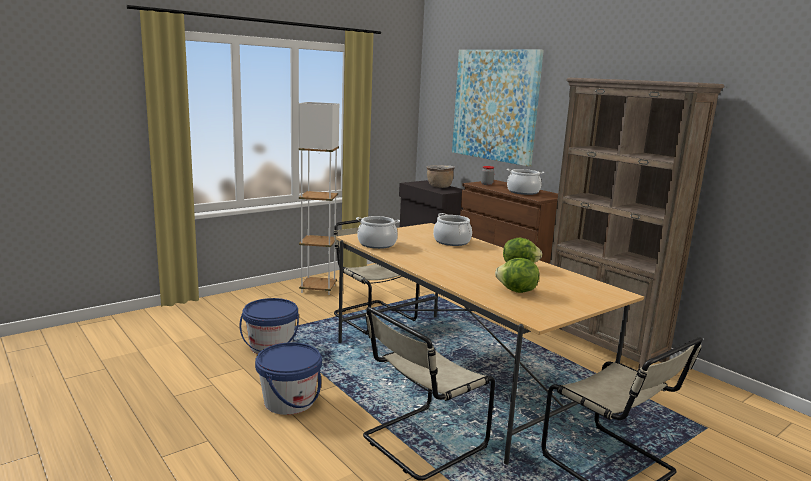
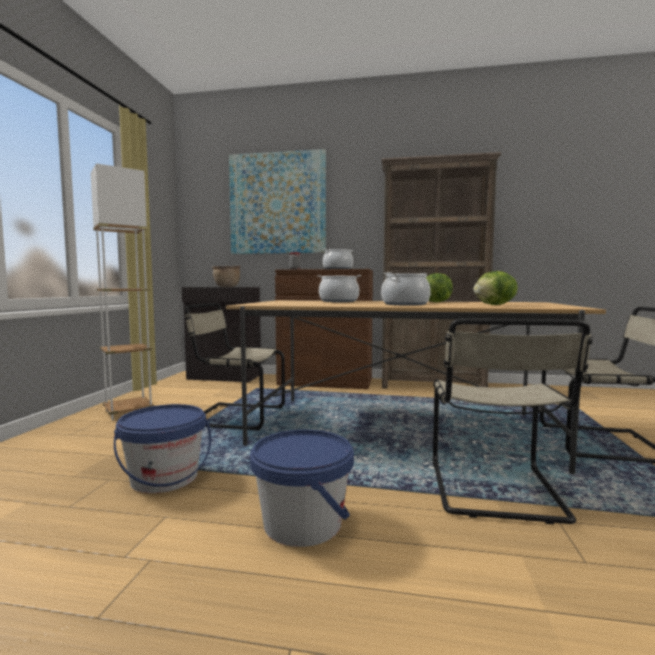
camera: 40 degrees left, 10 degrees down
(377, 244) = (287, 304): cooking pot -> cooking pot (405, 304)

